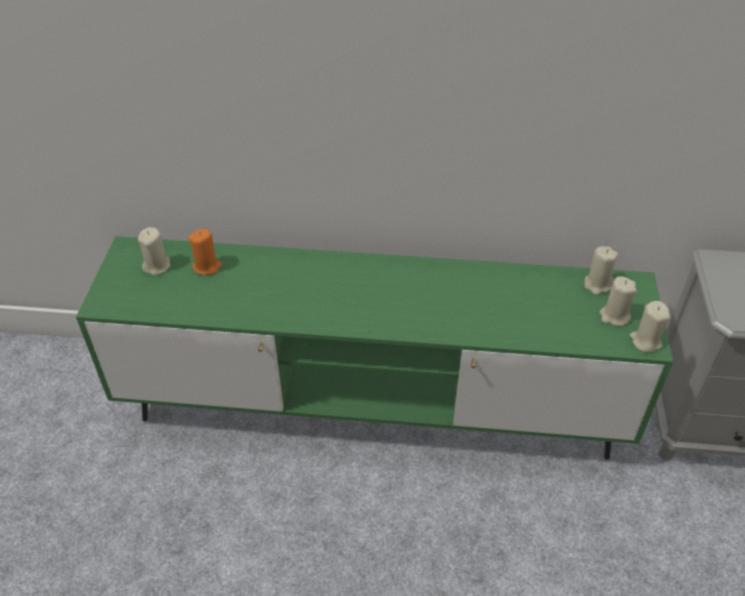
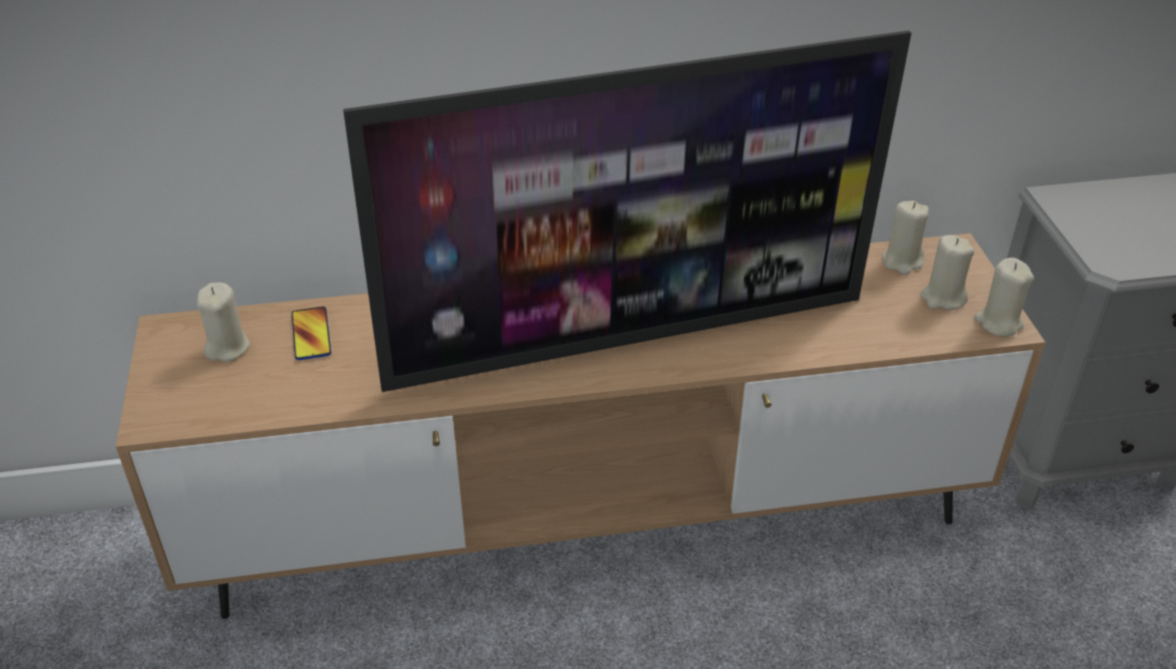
camera: 15 degrees left, 5 degrees down
(207, 266) = (311, 334): orange candle -> phone
(372, 408) = (587, 523): green tv stand -> brown tv stand
(396, 305) = (629, 338): none -> television

